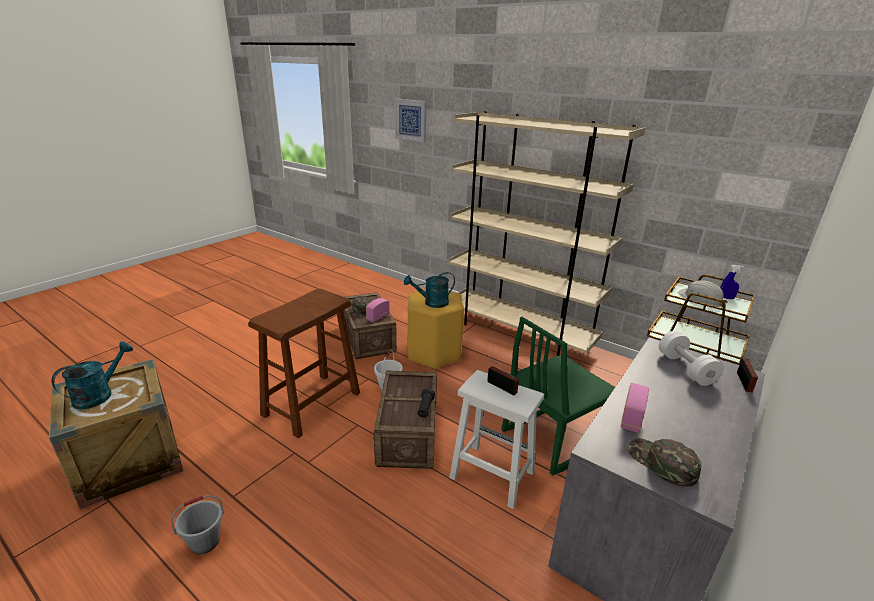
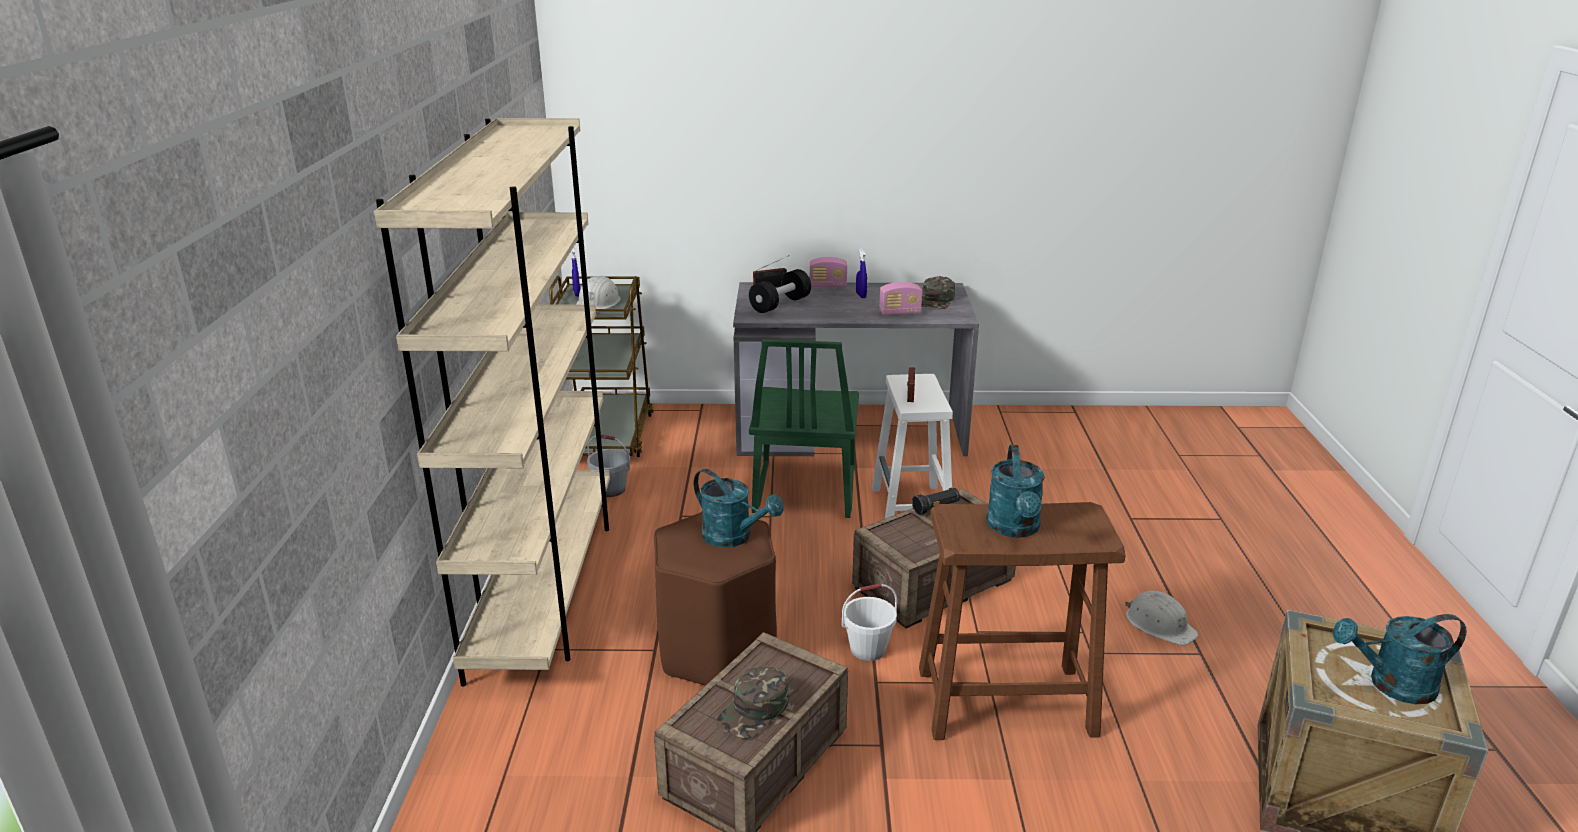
camera: 125 degrees left, 0 degrees up
(205, 541) = (1250, 631): grey bucket -> grey bucket (611, 490)
(268, 500) = (1159, 624): none -> white hard hat
(304, 306) = (1014, 529): none -> turquoise watering can
(378, 317) = (771, 662): radio -> radio (828, 286)
(411, 120) = (249, 353): picture -> none
(434, 353) = (717, 650): yellow stool -> brown stool
(552, 438) = (803, 491): green chair -> green chair turned 75 degrees clockwise
(685, 368) = (780, 304): white dumbbell -> black dumbbell
(697, 420) = (861, 295): none -> blue spray bottle

